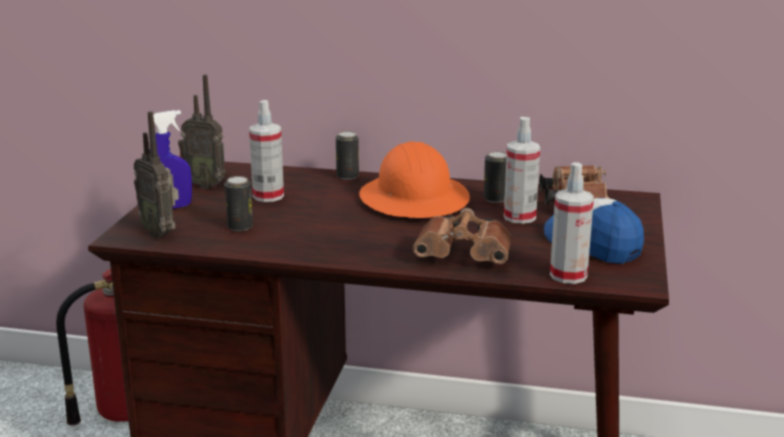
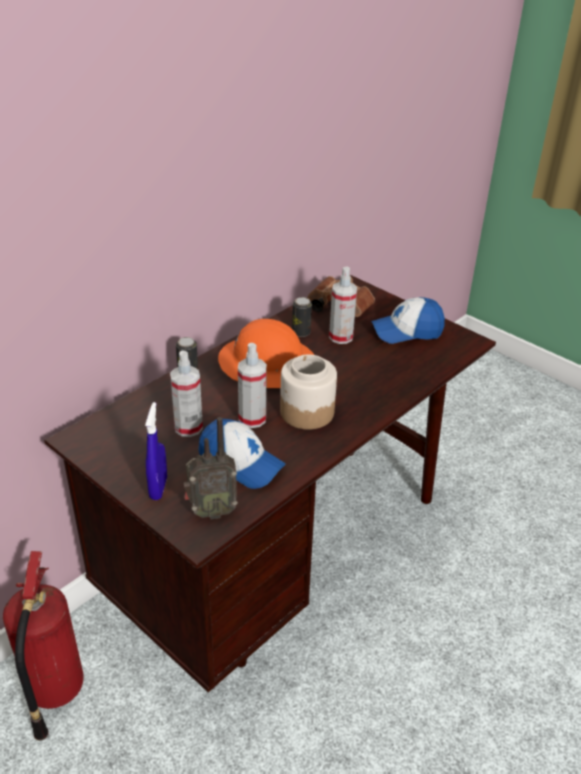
camera: 60 degrees left, 15 degrees up
(206, 185) = (124, 452): radio -> none
(240, 227) = (241, 464): can -> cap
(357, 233) = (306, 412): none -> jar
(466, 257) = (386, 383): brown binoculars -> none
(568, 275) = (443, 359): spray bottle -> spray bottle (252, 419)

